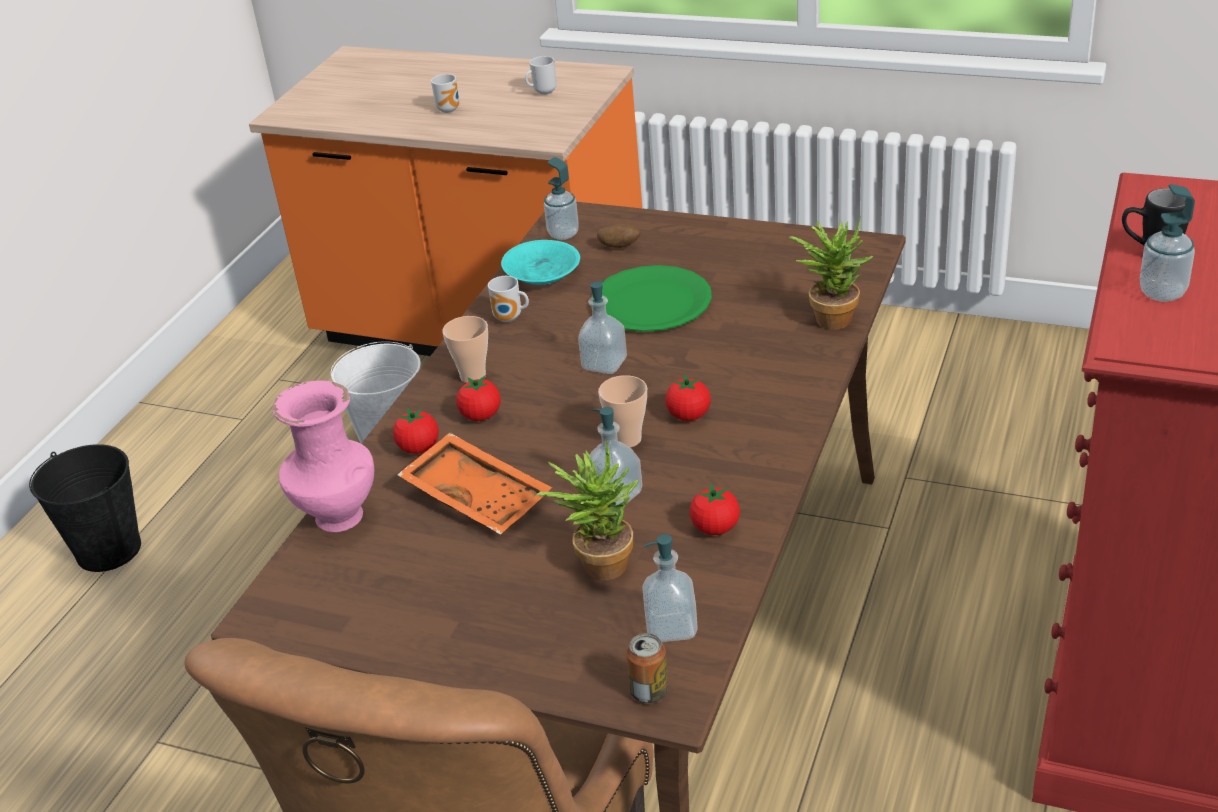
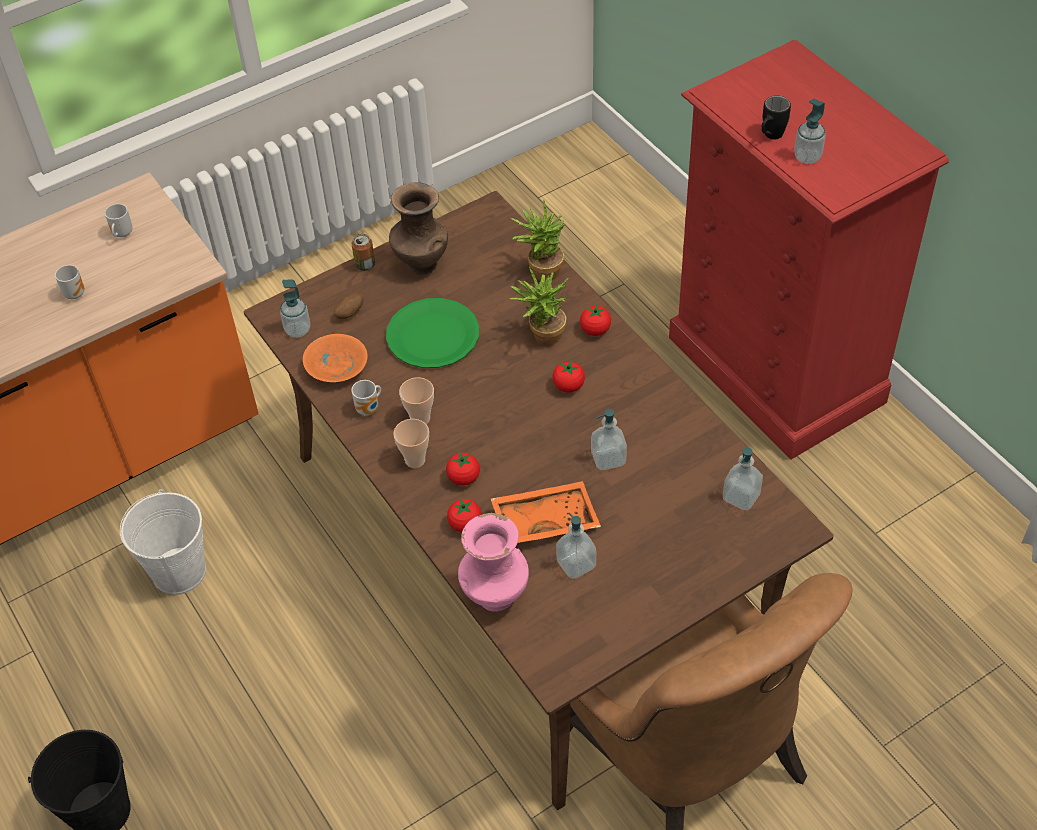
camera: 55 degrees left, 15 degrees up
(544, 274) = (336, 365): turquoise bowl -> orange bowl
(598, 562) = (660, 498): potted plant -> potted plant (542, 337)
(604, 364) = (474, 393): soap dispenser -> soap dispenser (576, 564)
(627, 439) = (562, 425): cup -> cup (420, 418)
(649, 692) = (781, 533): can -> can (365, 265)
(715, 528) = (680, 433): tomato -> tomato (595, 330)
(737, 248) = (421, 264): none -> brown vase

